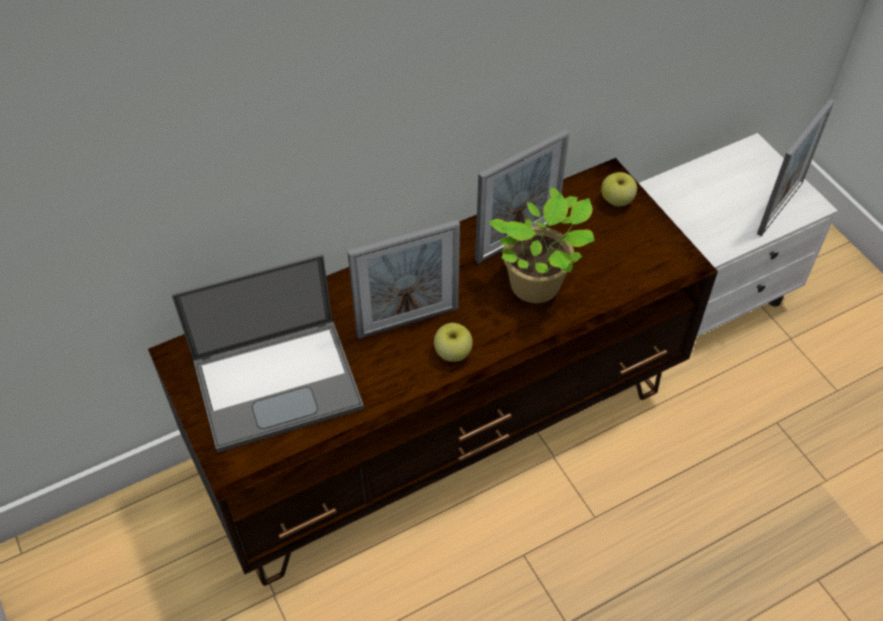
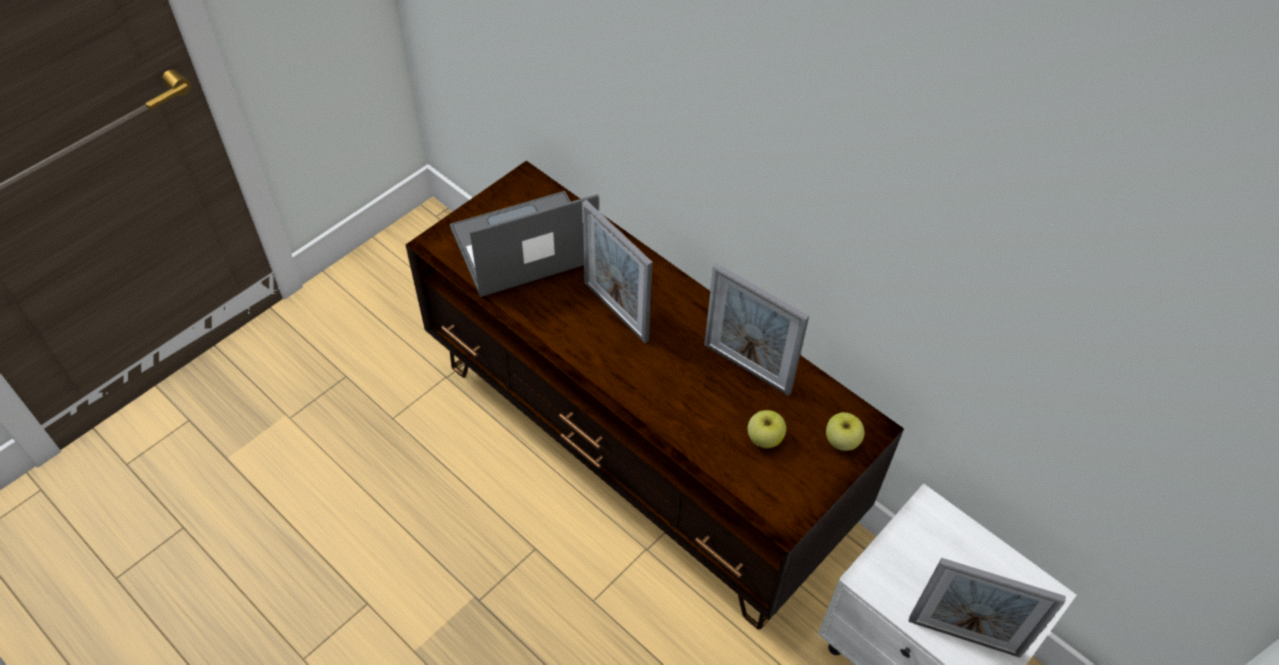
camera: 70 degrees right, 0 degrees up
(279, 382) = (522, 245): laptop -> laptop turned 105 degrees clockwise
(452, 353) = (594, 351): apple -> apple (764, 438)
(538, 287) = (697, 398): potted plant -> none

